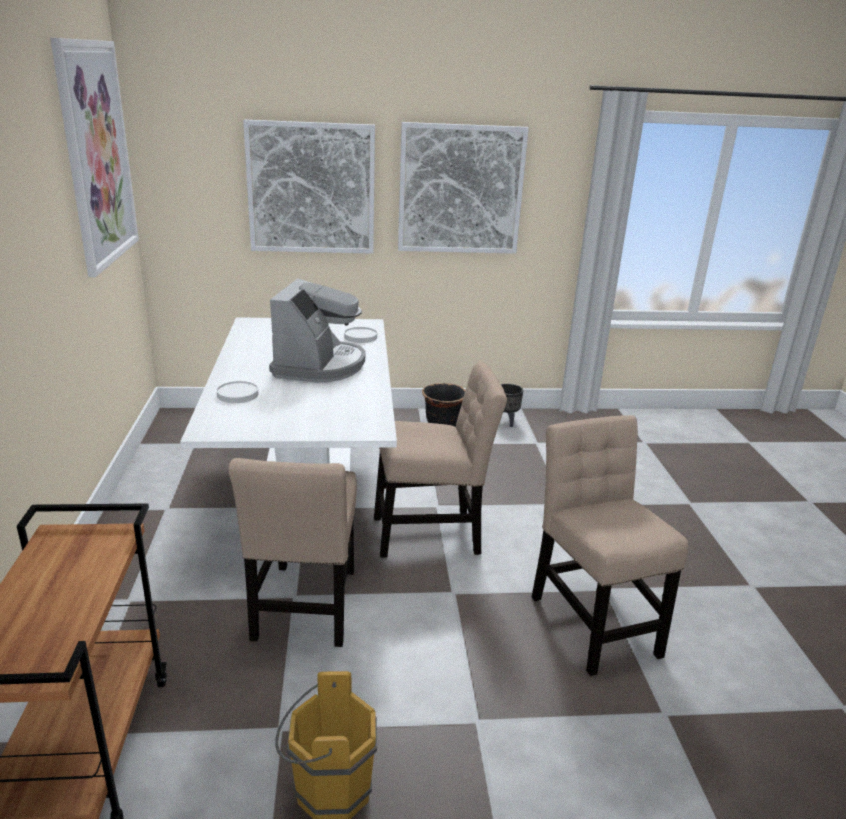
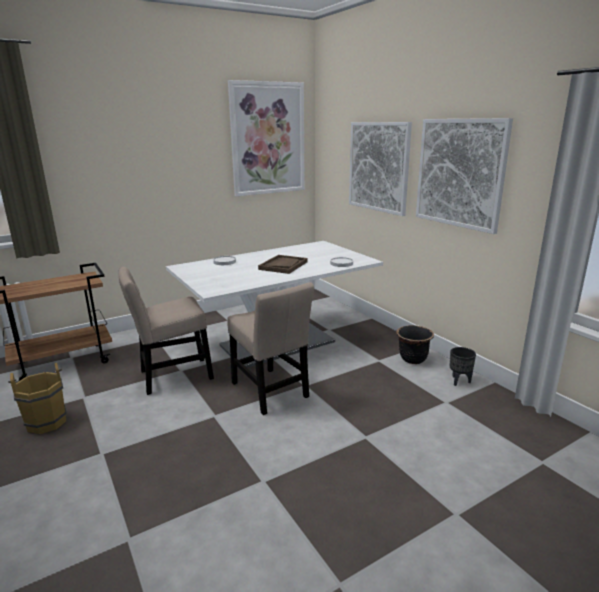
camera: 65 degrees right, 5 degrees down
(319, 365) = (283, 265): coffee machine -> brown tray
(592, 620) = (219, 481): beige chair -> none

